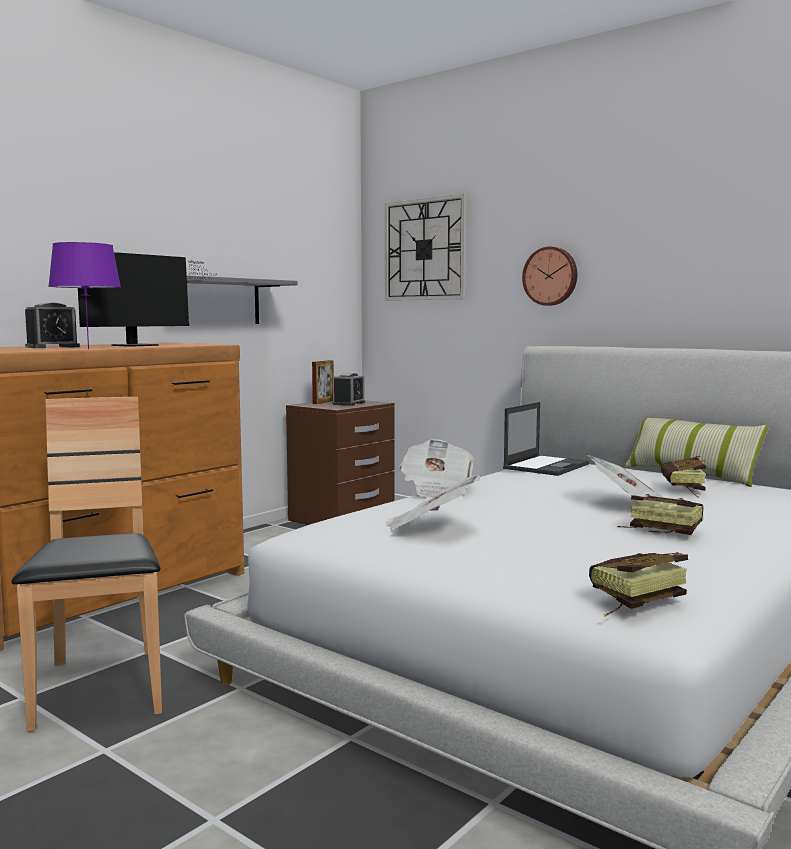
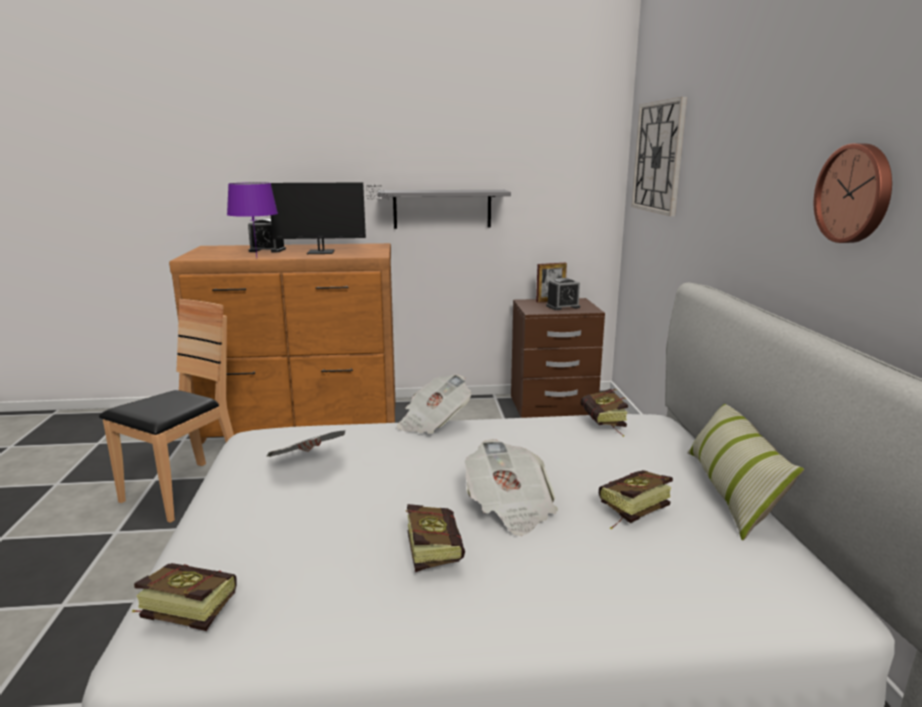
camera: 45 degrees right, 10 degrees up
(546, 466) = (605, 425): laptop -> book
(551, 276) = (728, 202): wall clock -> wall clock (855, 194)

